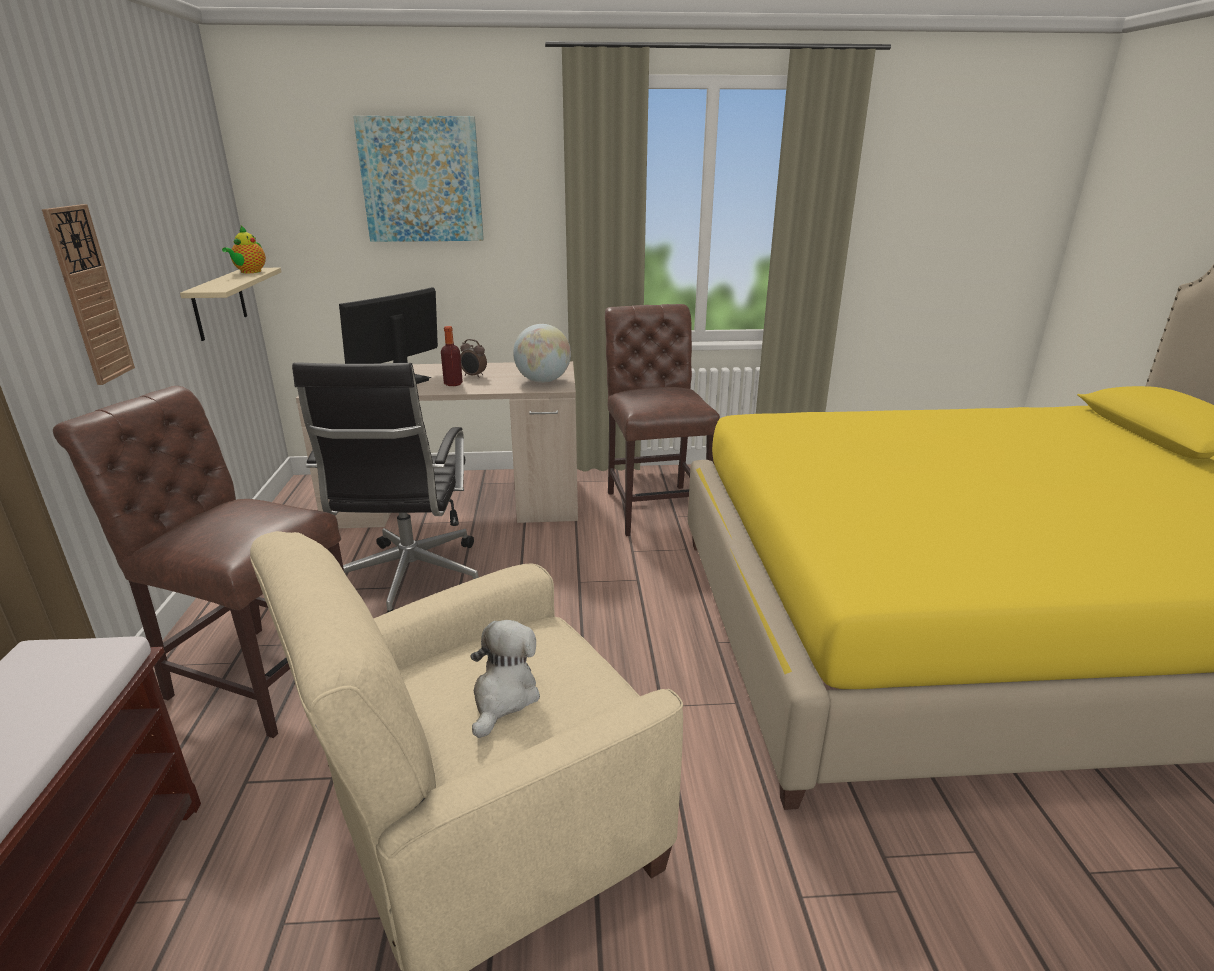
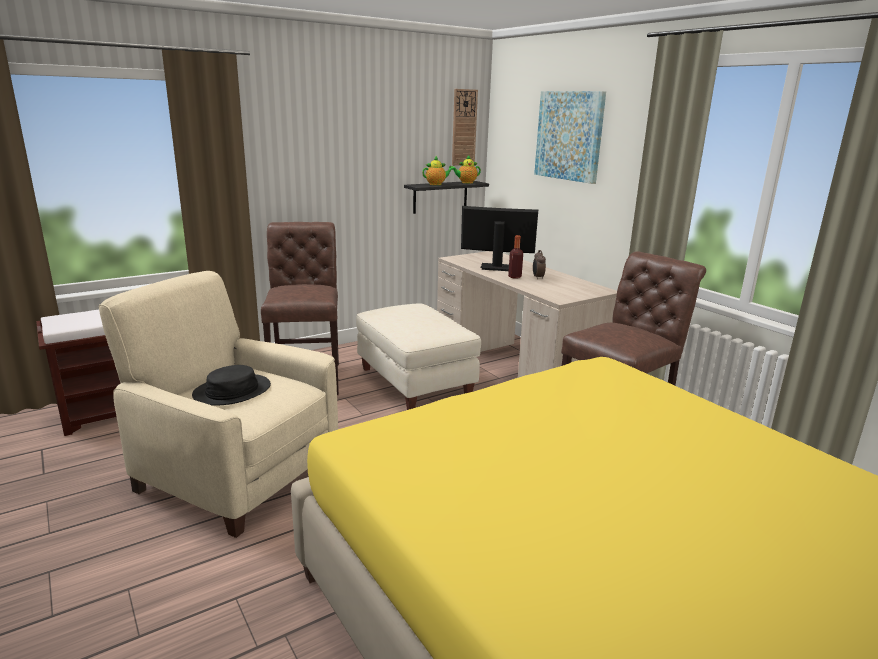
camera: 60 degrees right, 5 degrees down
(89, 295) = (331, 174): wall clock -> wall clock (464, 127)
(219, 303) = (440, 197): beige shelf -> black shelf
(227, 282) = (437, 184): none -> teapot
(410, 582) = (414, 383): black office chair -> beige ottoman
(503, 696) = (232, 391): plush toy -> black hat
(543, 381) = (562, 293): globe -> none

